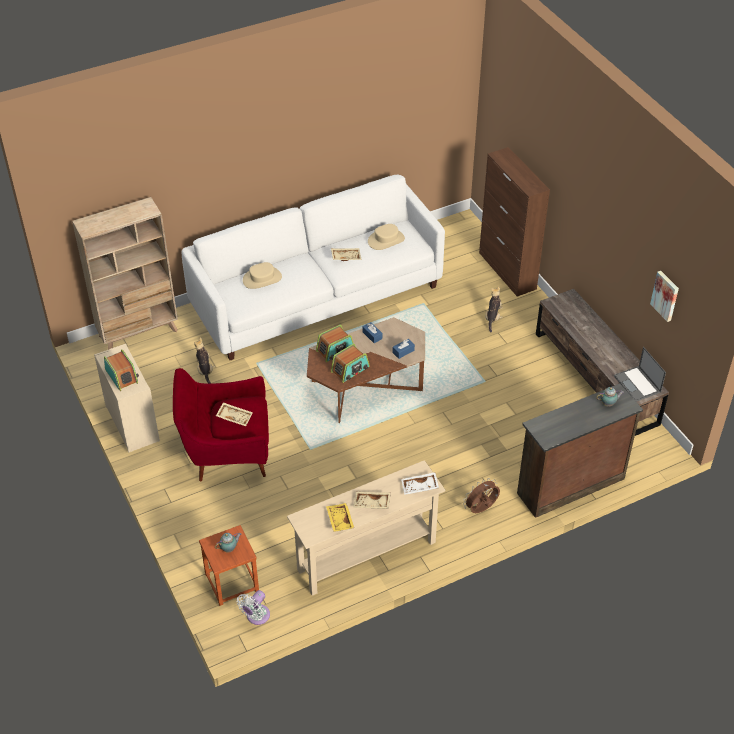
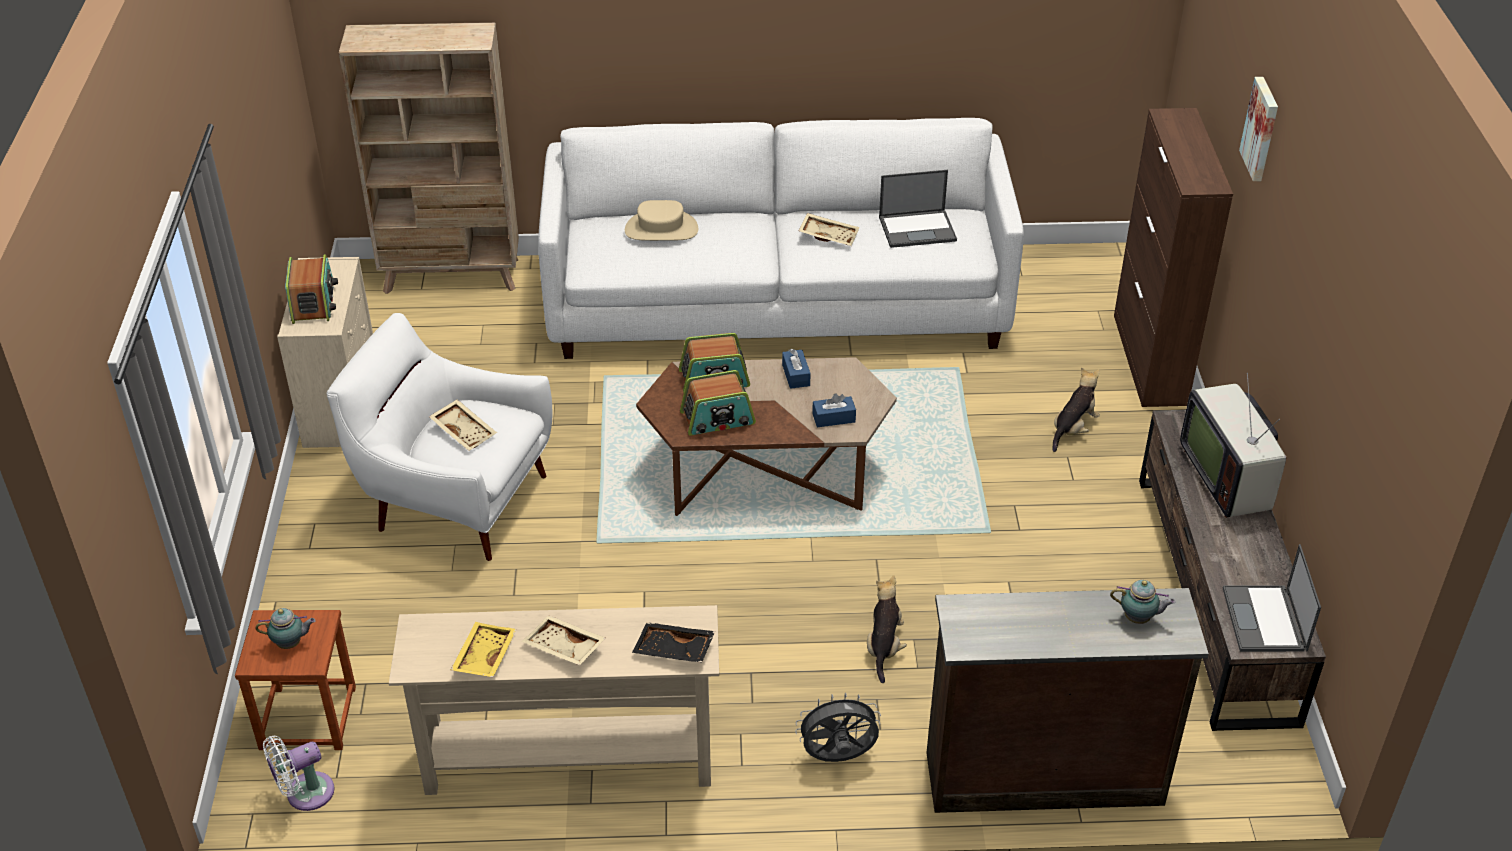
camera: 25 degrees right, 5 degrees down
(205, 370) = (514, 361): plush toy -> plush toy (884, 647)
(226, 452) = (455, 500): red armchair -> white armchair
(386, 240) = (918, 229): beige hat -> laptop
(419, 487) = (673, 651): white tray -> black tray
(481, 509) = (838, 758): brown fan -> grey fan
(589, 323) = (1229, 477): none -> television
(666, 295) = (1356, 435): picture -> picture (1262, 129)

